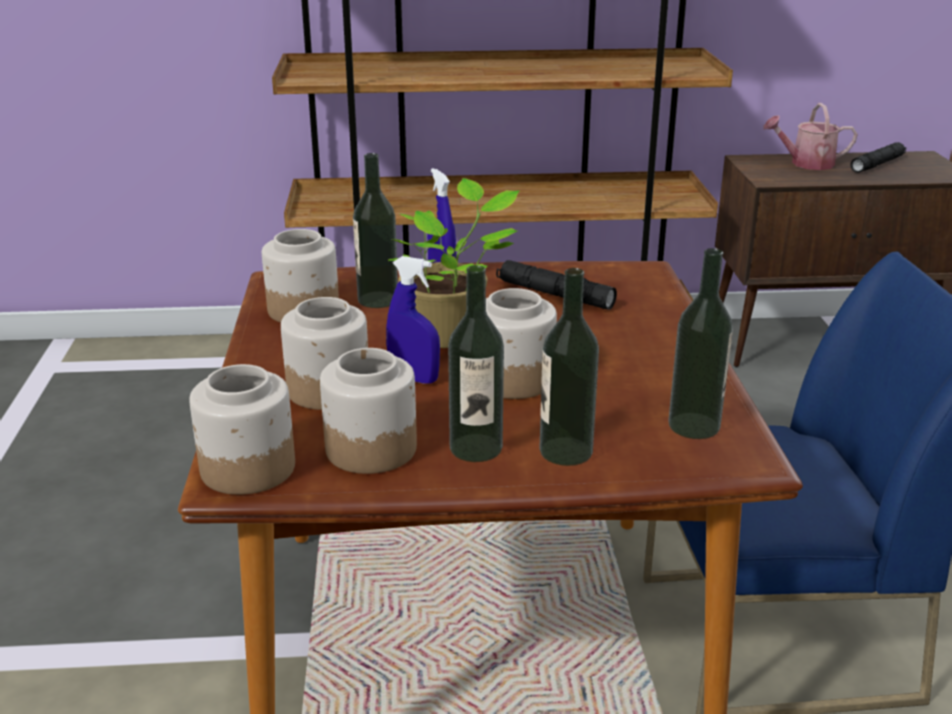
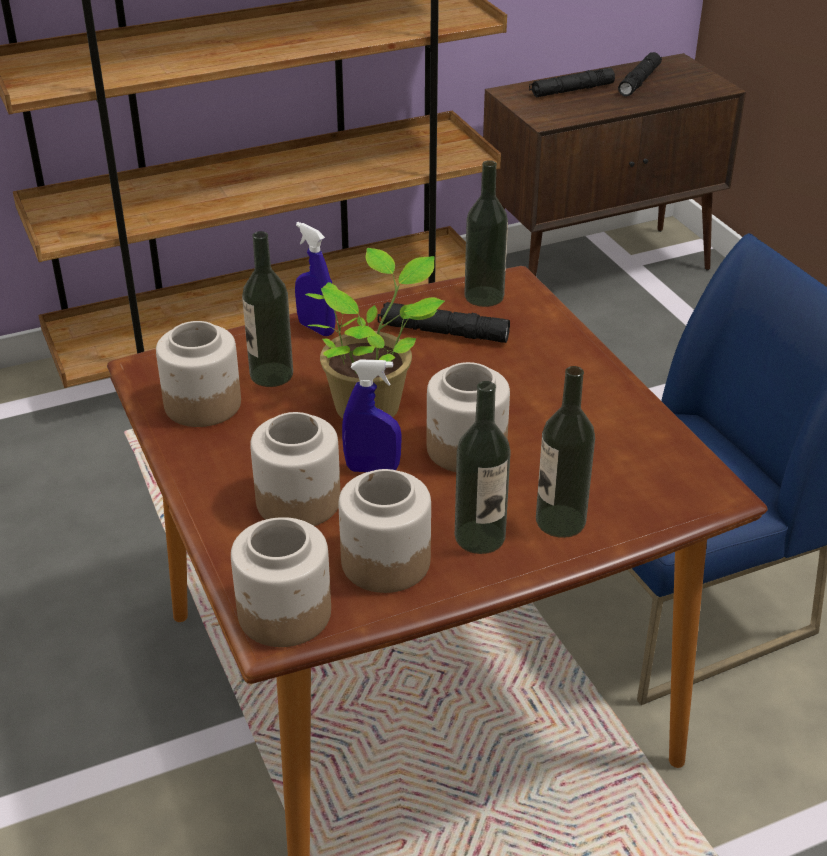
camera: 20 degrees left, 10 degrees up
(694, 426) = (653, 466): bottle -> bottle (484, 296)
(806, 164) = (571, 90): watering can -> black flashlight

